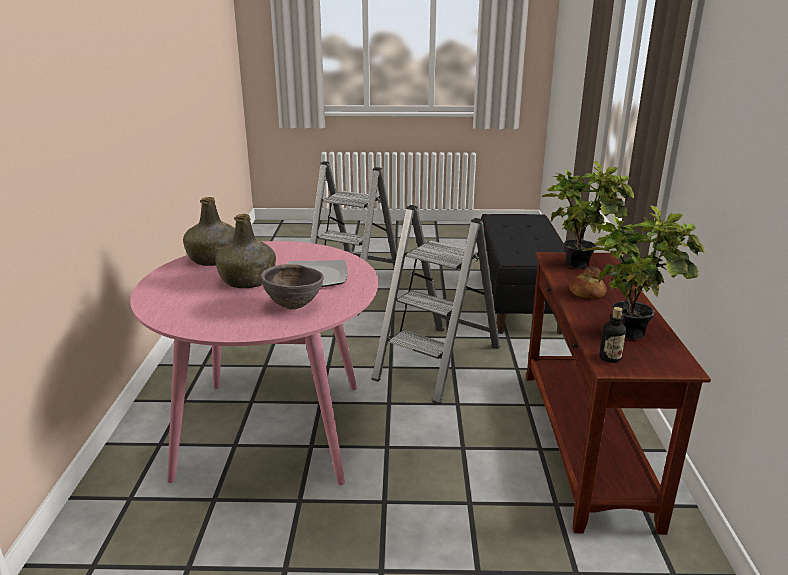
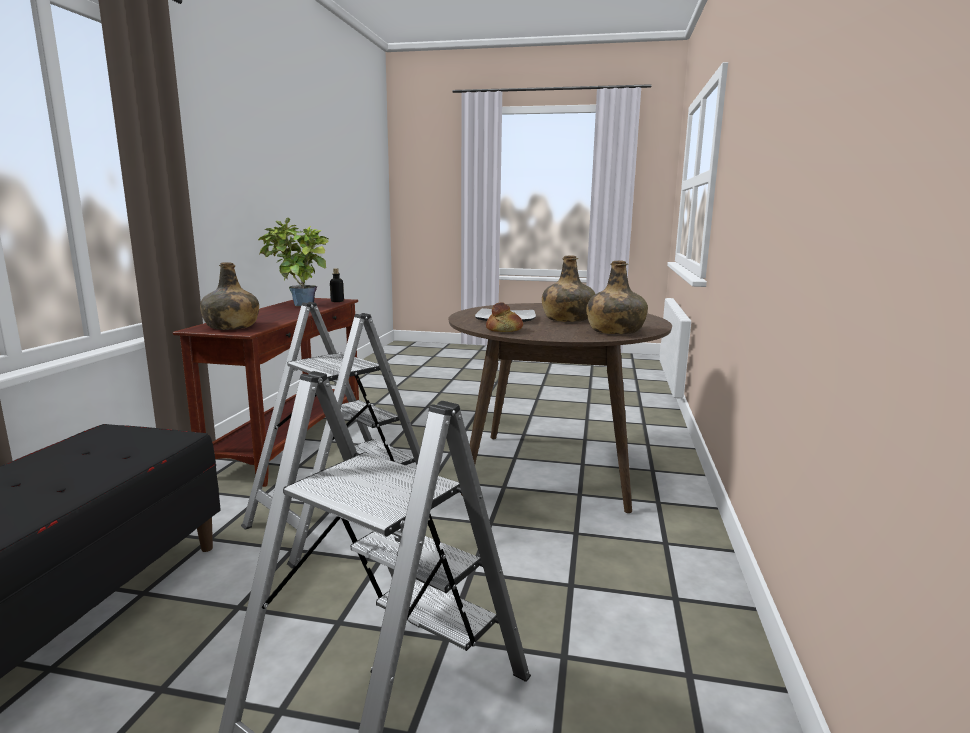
camera: 170 degrees left, 10 degrees down
(272, 430) = (551, 470): pink dining table -> brown dining table
(294, 306) = (523, 309): brown bowl -> none
(581, 263) = (231, 327): potted plant -> green bottle
(586, 293) = (281, 315): bread -> bread (504, 330)

